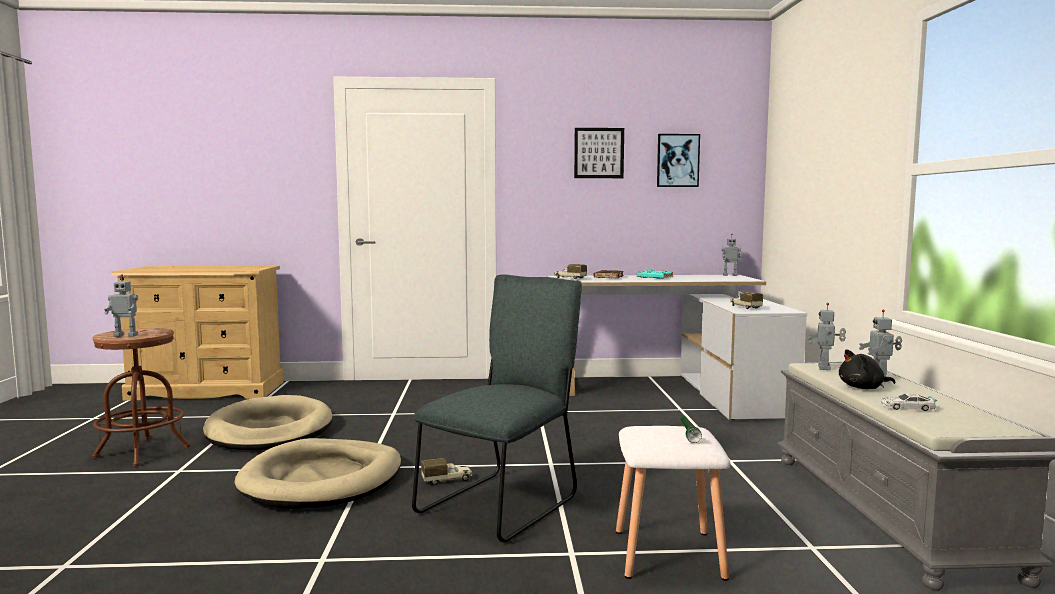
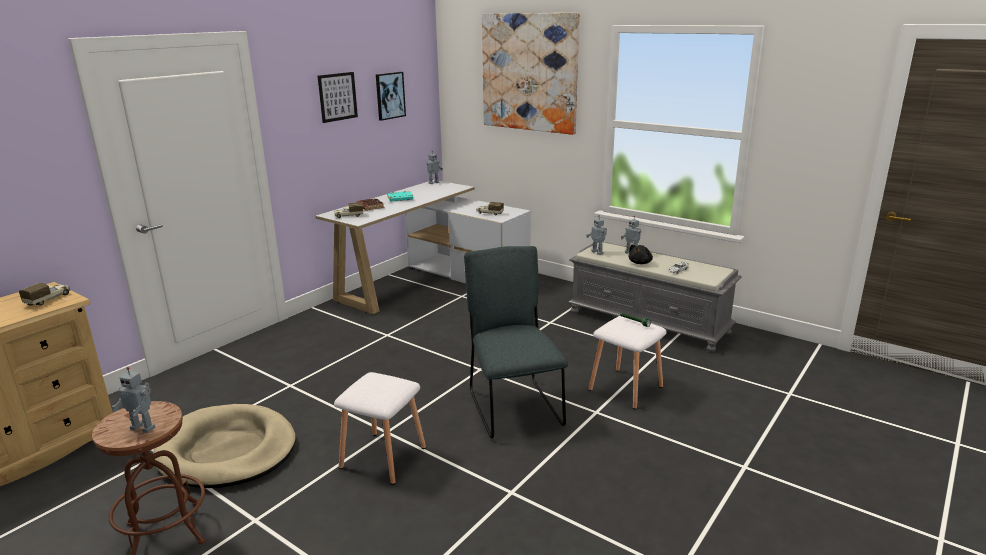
camera: 50 degrees left, 15 degrees up
(126, 335) = (144, 428): toy robot -> toy robot turned 75 degrees clockwise
(323, 480) = (383, 456): beige dog bed -> white stool
(447, 480) = (454, 411): toy truck -> toy truck (49, 299)
(834, 116) = (529, 72): none -> picture

